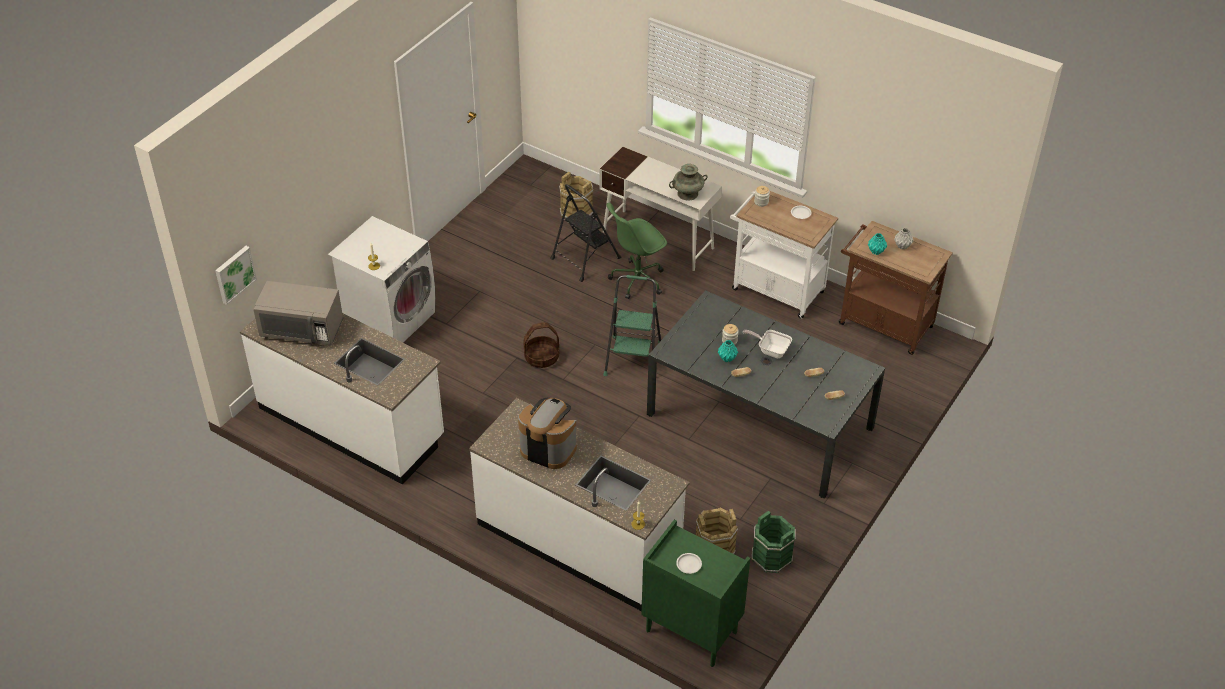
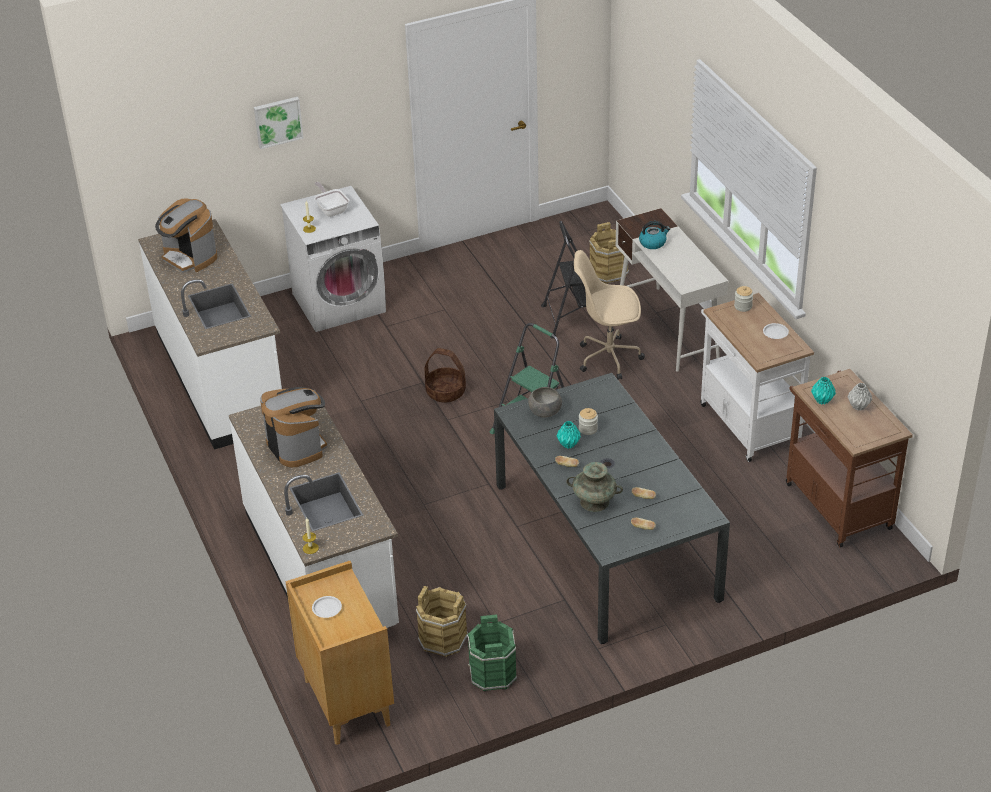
camera: 35 degrees right, 5 degrees down
(234, 274) = (145, 177): picture -> picture (278, 121)
(302, 330) = (189, 257): grey microwave -> coffee machine
(636, 281) = (607, 358): green office chair -> beige office chair
(642, 176) = (653, 243): none -> kettle
(687, 194) = (683, 275): turquoise vase -> turquoise vase (594, 502)
(687, 340) = (545, 411): none -> grey bowl
(690, 631) = (347, 702): green cabinet -> brown cabinet
(770, 350) = (621, 455): frying pan -> frying pan (331, 209)

